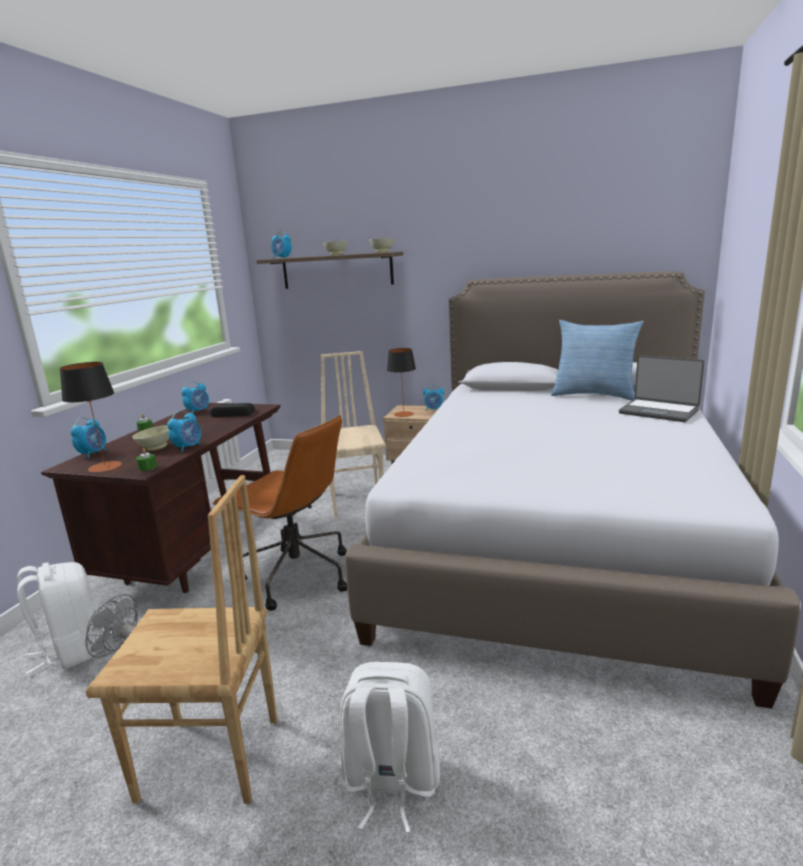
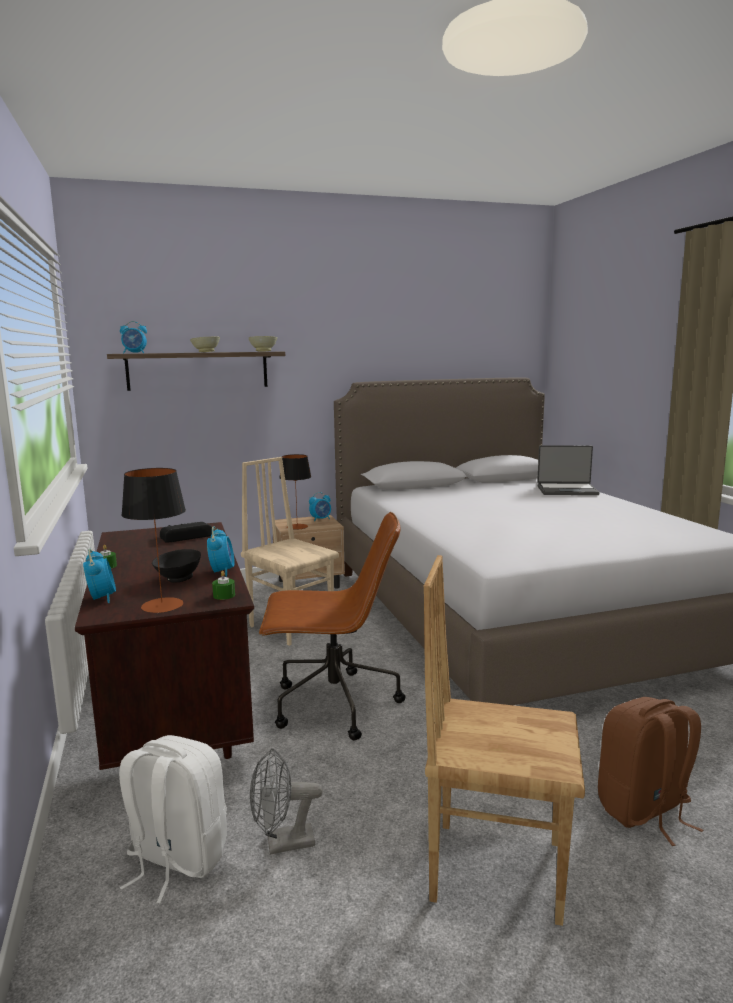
camera: 35 degrees left, 5 degrees down
(155, 448) = (177, 579): beige bowl -> black bowl
(198, 411) = (129, 540): alarm clock -> none
(210, 760) = (495, 868): brown chair -> brown chair turned 135 degrees counterclockwise
(391, 782) = (644, 811): white backpack -> brown backpack
(594, 395) = (496, 484): pillow -> none

